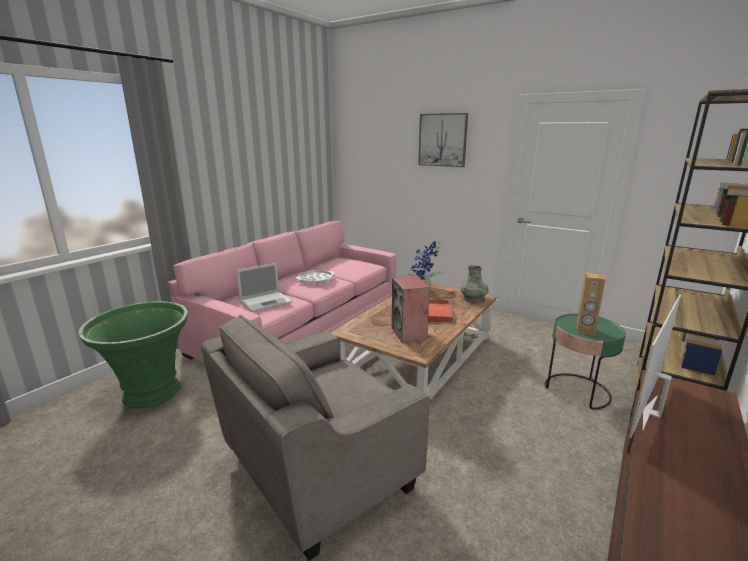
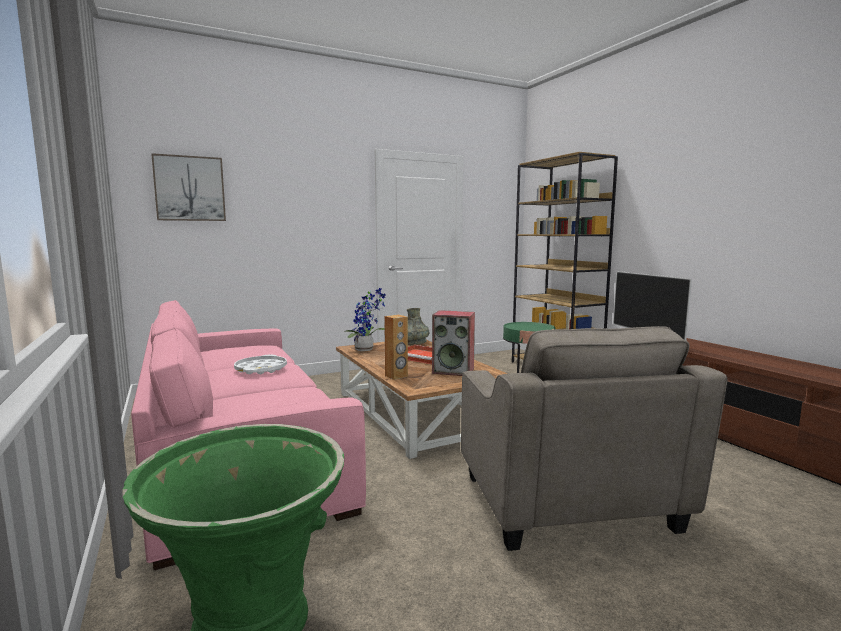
camera: 60 degrees left, 10 degrees down
(266, 301) = (283, 398): laptop -> none
(442, 140) = (300, 189): picture -> picture (189, 188)
(585, 330) = (533, 328): brown speaker -> brown speaker (396, 376)

